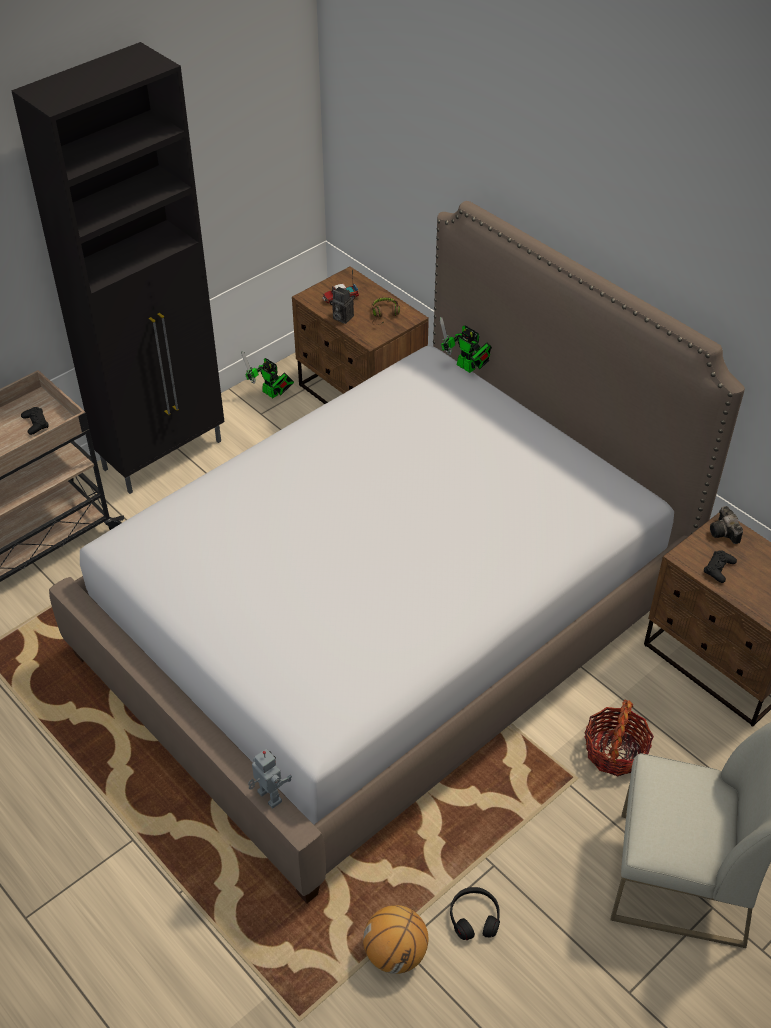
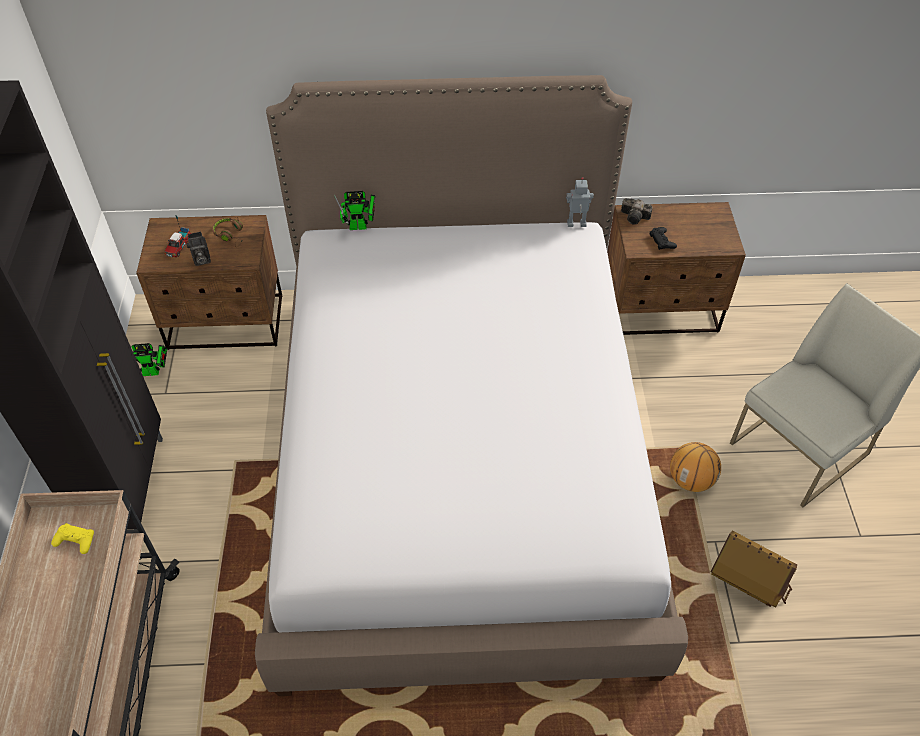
camera: 50 degrees left, 5 degrees up
(35, 423) = (75, 540): black game controller -> yellow game controller
(268, 797) = (624, 631): toy robot -> toy robot (576, 225)
(396, 953) = (742, 650): basketball -> basketball (690, 480)
(474, 917) = (747, 582): black headphones -> toy house
(615, 752) = (680, 412): basket -> none

